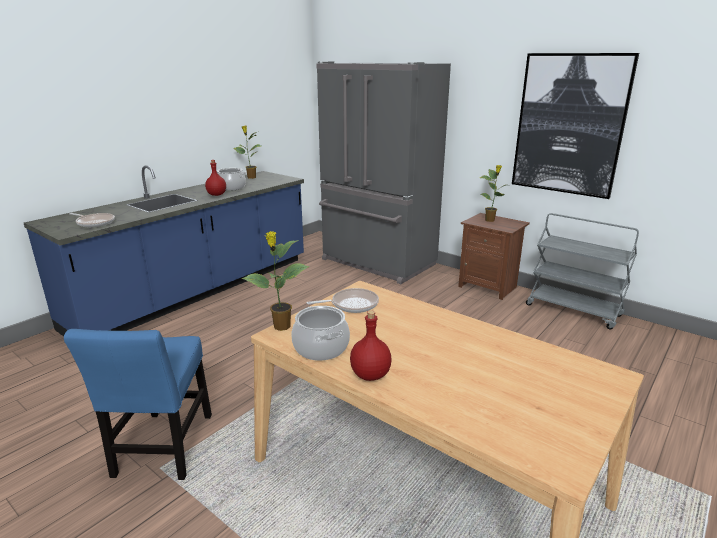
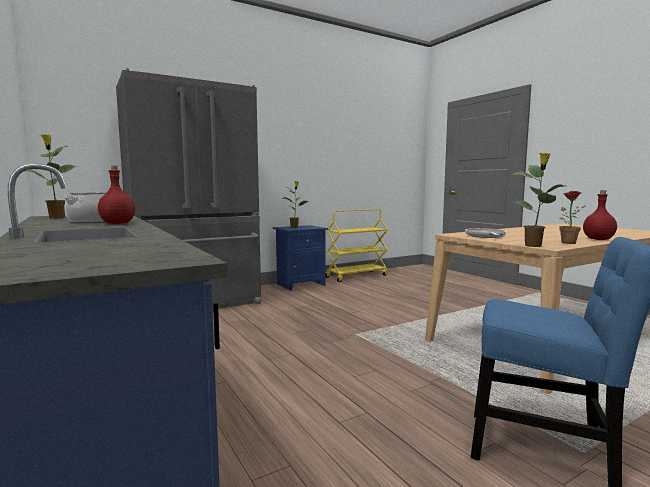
camera: 70 degrees left, 15 degrees down
(94, 223) = (138, 251): frying pan -> none
(321, 348) = (566, 242): cooking pot -> potted plant
(488, 286) = (300, 284): brown nightstand -> blue nightstand
(569, 125) = (324, 150): picture -> none
(574, 310) = (356, 276): grey cart -> yellow cart

